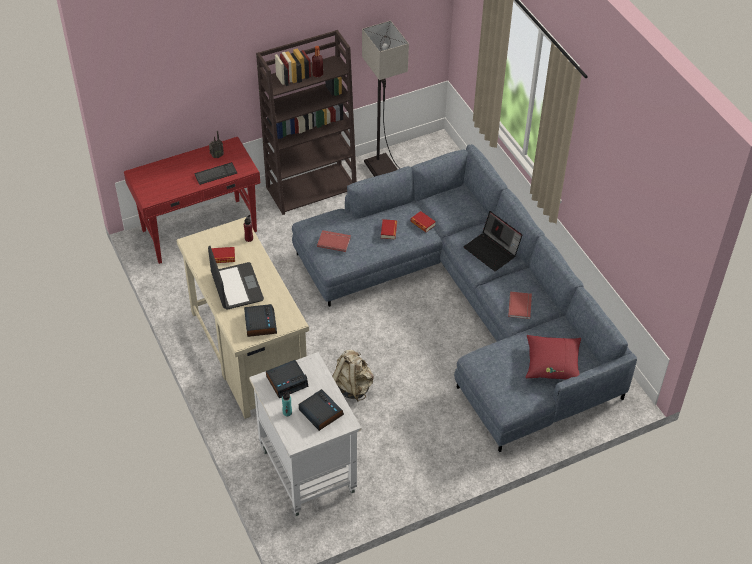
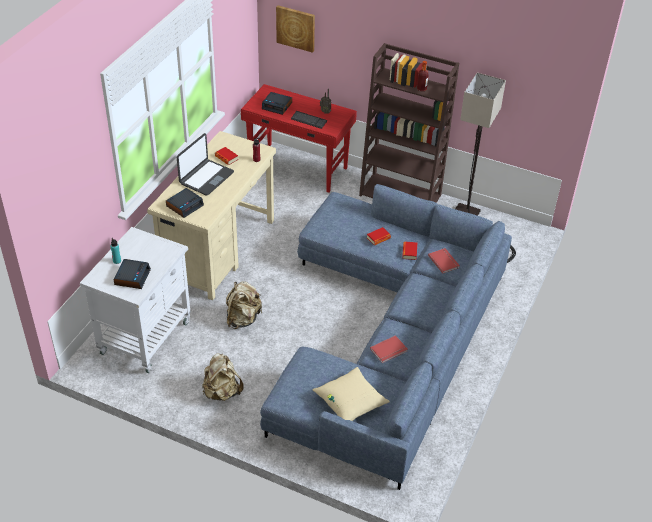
camera: 50 degrees right, 5 degrees down
(151, 91) = (296, 28): none -> picture
(287, 381) = (145, 246): alarm clock -> alarm clock (277, 106)
(334, 241) = (335, 217): red book -> red book (444, 261)
(424, 452) = (222, 392): none -> beige backpack
(492, 251) = (426, 304): laptop -> none
(552, 364) = (350, 402): red pillow -> beige pillow

